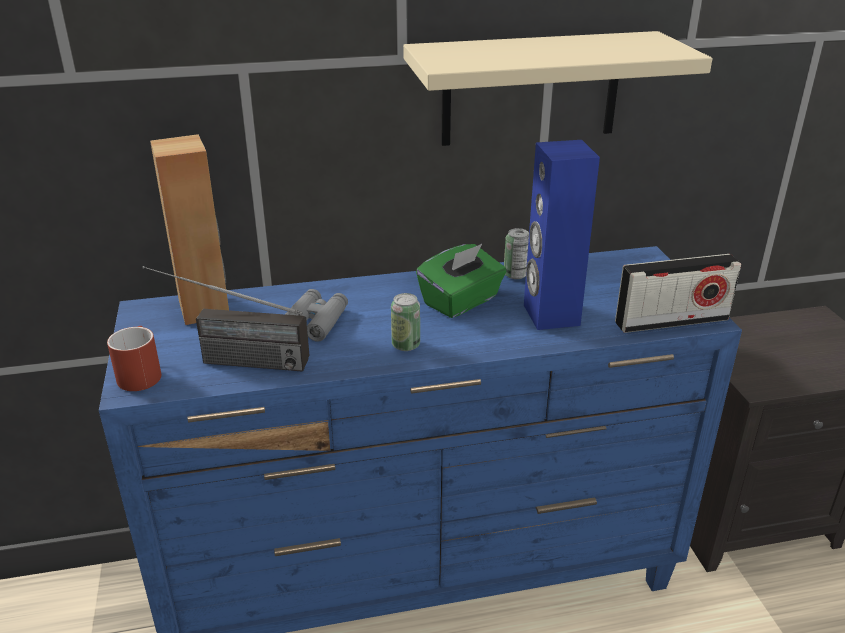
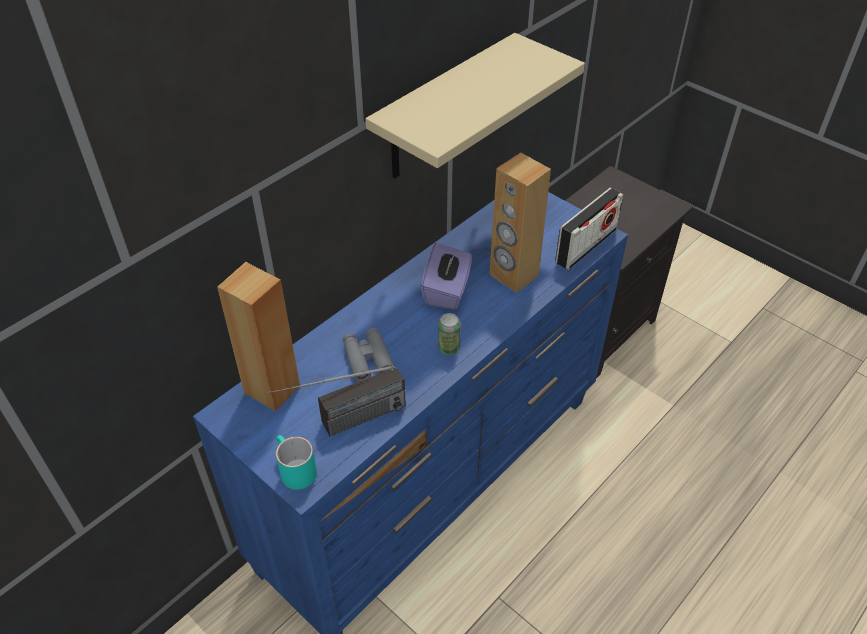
camera: 35 degrees left, 15 degrees up
(139, 373) = (293, 470): red mug -> turquoise mug
(461, 301) = (447, 291): green tissue box -> purple tissue box
(515, 275) = (459, 248): can -> none
(550, 315) = (513, 276): blue speaker -> brown speaker

